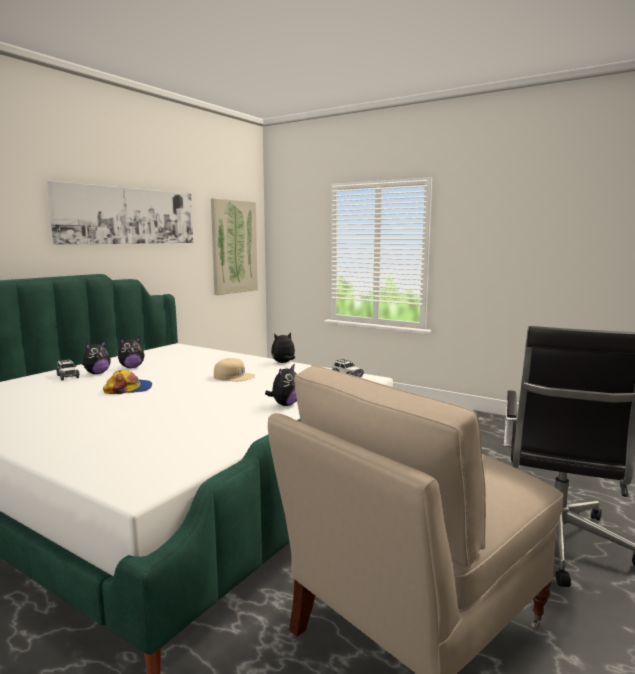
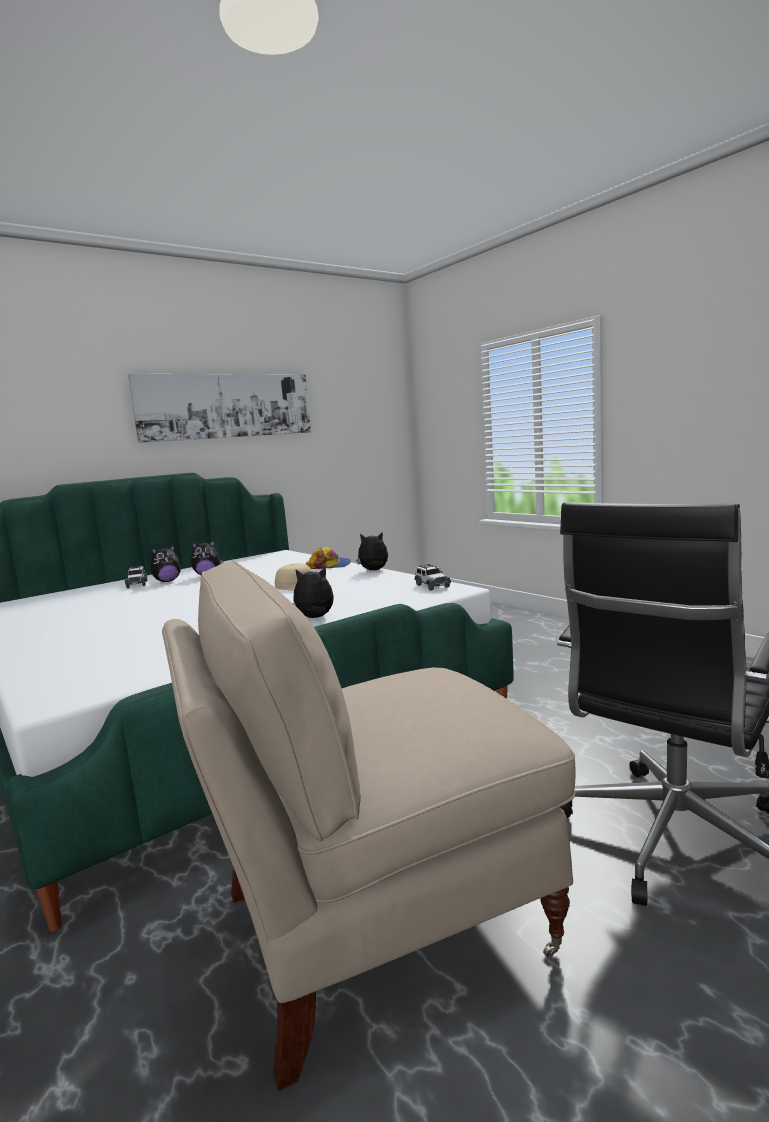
camera: 20 degrees right, 0 degrees up
(129, 389) = (176, 597): cap -> cap (329, 565)
(234, 247) = (369, 434): picture -> none
(285, 404) = (315, 618): plush toy -> plush toy turned 150 degrees counterclockwise

